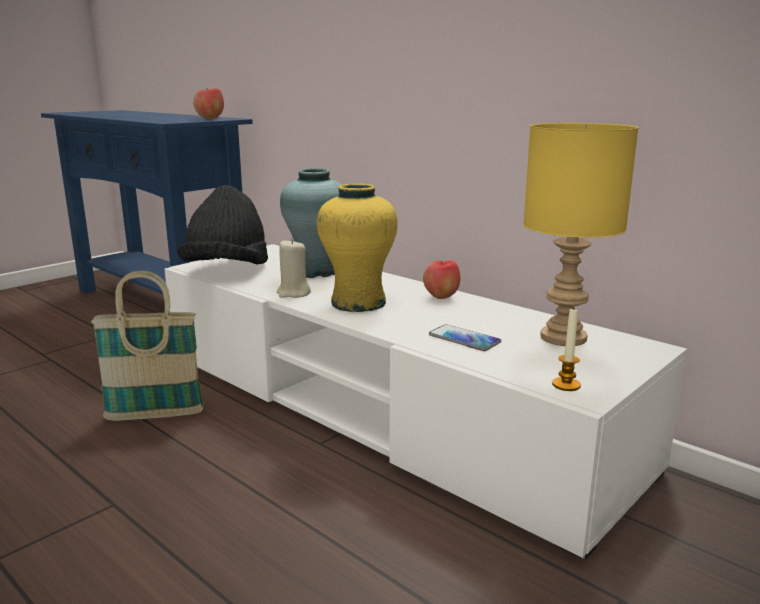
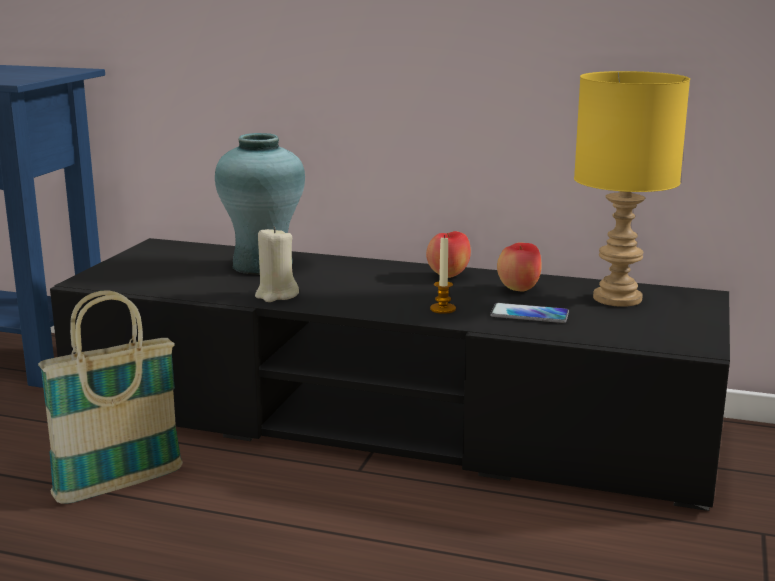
camera: 25 degrees left, 0 degrees up
(210, 119) = (52, 72): apple -> apple (519, 290)
(227, 271) = (146, 280): black hat -> none
(358, 303) = (367, 295): yellow vase -> none
(380, 408) = (387, 420): white tv stand -> black tv stand
(566, 385) = (672, 341): candle -> candle (443, 309)

